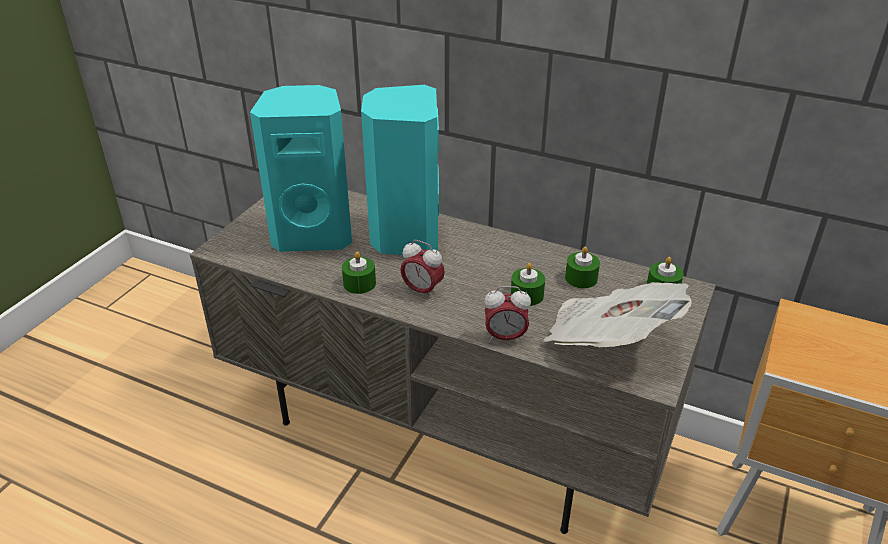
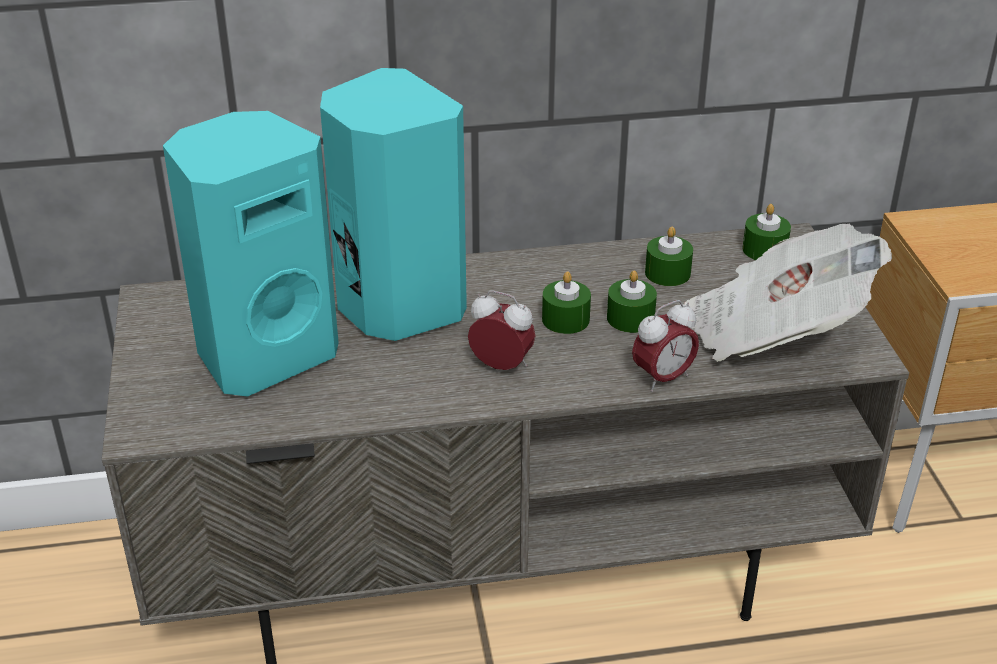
camera: 35 degrees left, 0 degrees up
(359, 283) = (409, 392): green candle -> green candle (565, 319)
(422, 291) = (502, 366): alarm clock -> alarm clock turned 150 degrees counterclockwise

